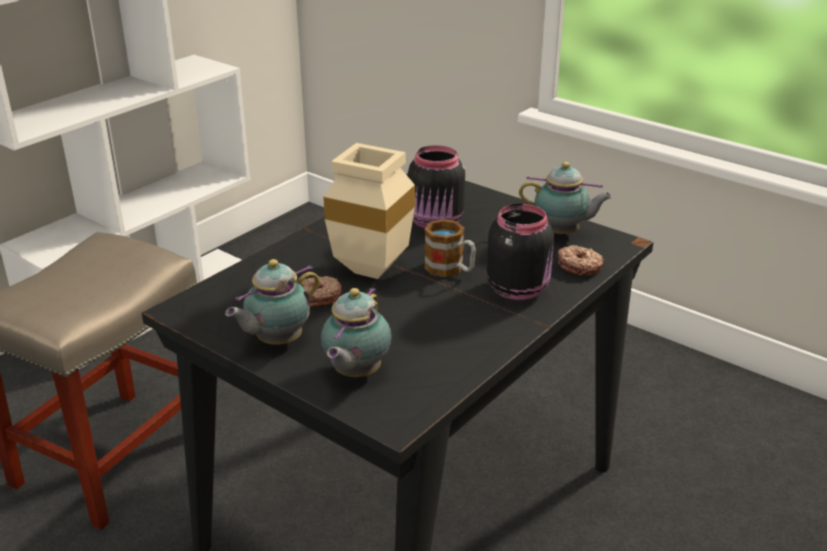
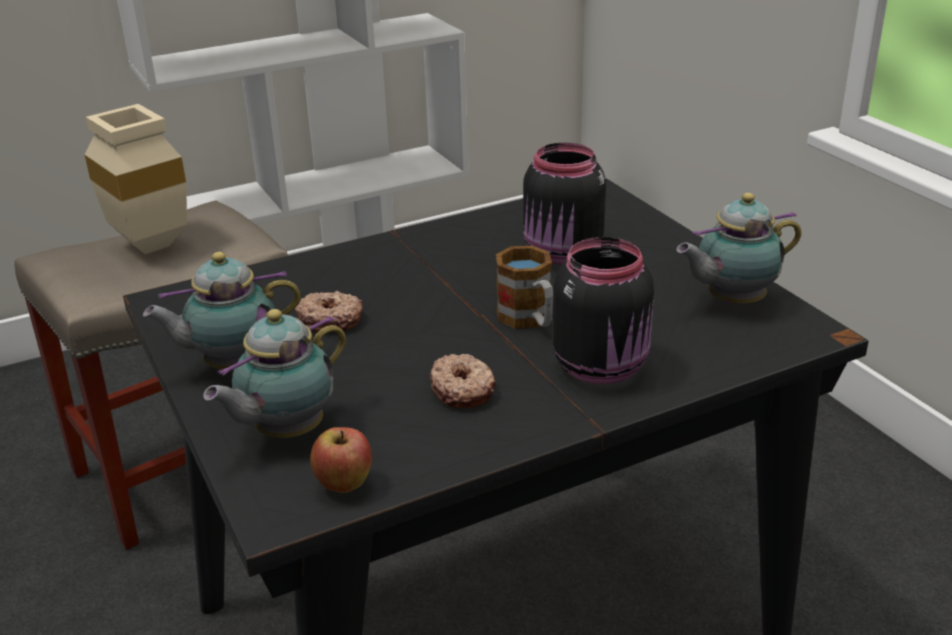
camera: 25 degrees right, 0 degrees up
(376, 270) = (432, 301): beige vase -> beige vase (155, 246)
(423, 395) = (344, 486): none -> apple
(562, 233) = (731, 301): teapot -> teapot turned 120 degrees clockwise
(579, 266) = (720, 353): donut -> donut (463, 390)

